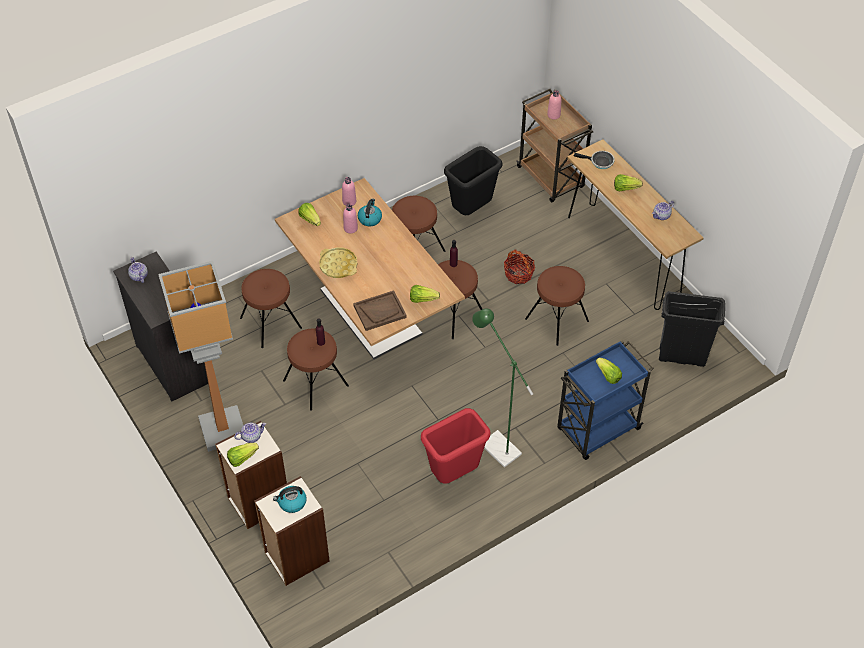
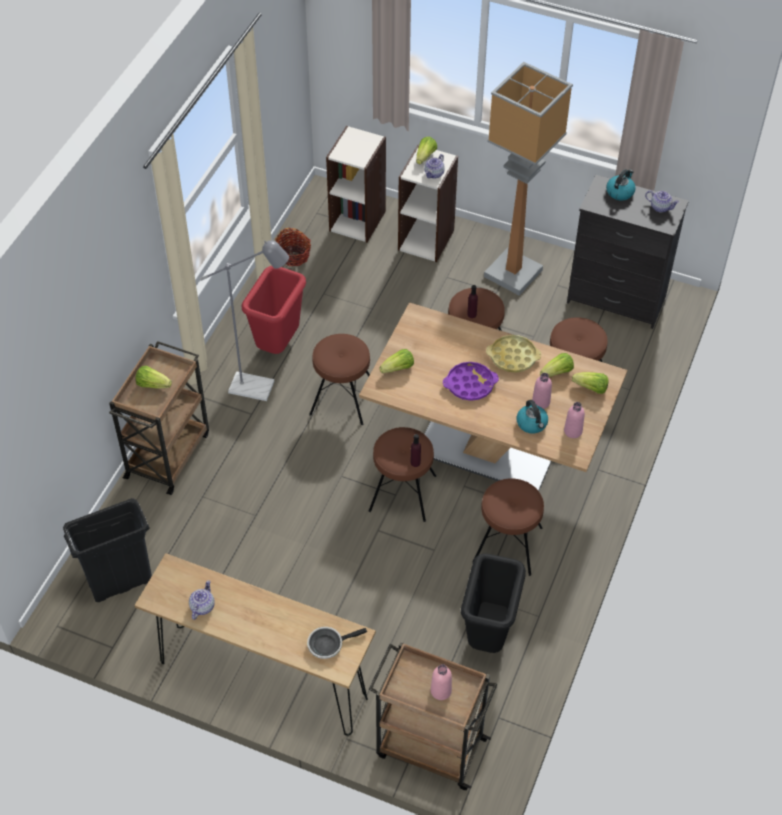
camera: 145 degrees right, 0 degrees up
(292, 503) = (354, 149): kettle -> kettle (620, 192)
(380, 311) = (429, 334): brown tray -> none
(384, 263) = (470, 384): none -> purple tray
(495, 444) = (259, 388): green floor lamp -> grey floor lamp
(518, 274) = (369, 581): basket -> basket (294, 255)
(556, 320) = (287, 549): brown stool -> brown stool (342, 399)
(597, 430) = (168, 454): blue cart -> brown cart
(625, 188) = (271, 622): lettuce -> lettuce (557, 372)

